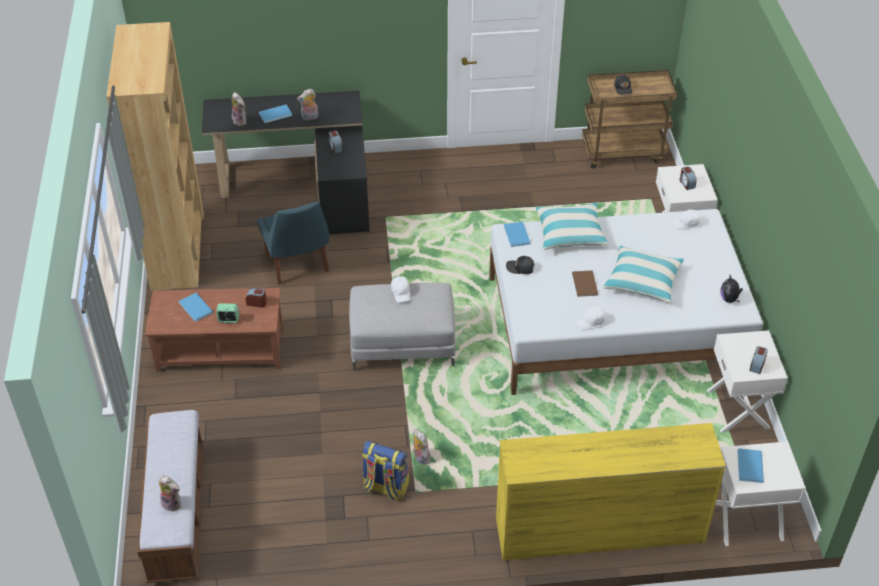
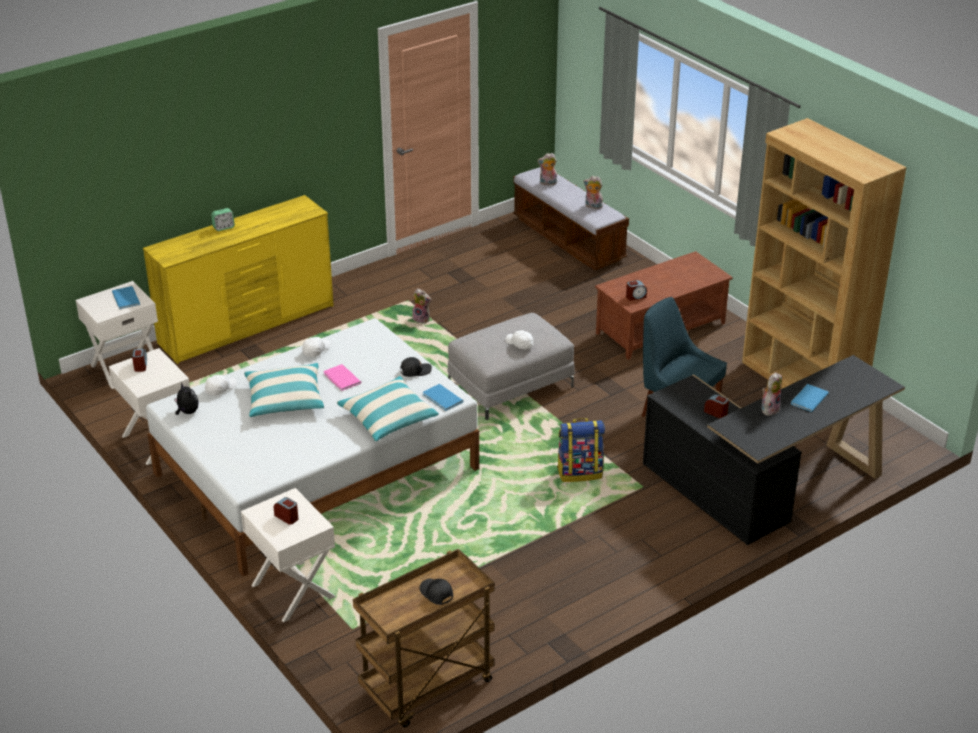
camera: 150 degrees right, 10 degrees down
(195, 308) = (680, 277): blue book -> none
(228, 320) = (643, 279): alarm clock -> alarm clock (223, 227)
(241, 121) = (833, 379): plush toy -> plush toy (593, 206)
(385, 487) = (433, 296): backpack -> backpack (580, 472)
(585, 283) = (341, 379): brown book -> pink book
(686, 223) = (266, 471): white cap -> white cap (220, 389)

